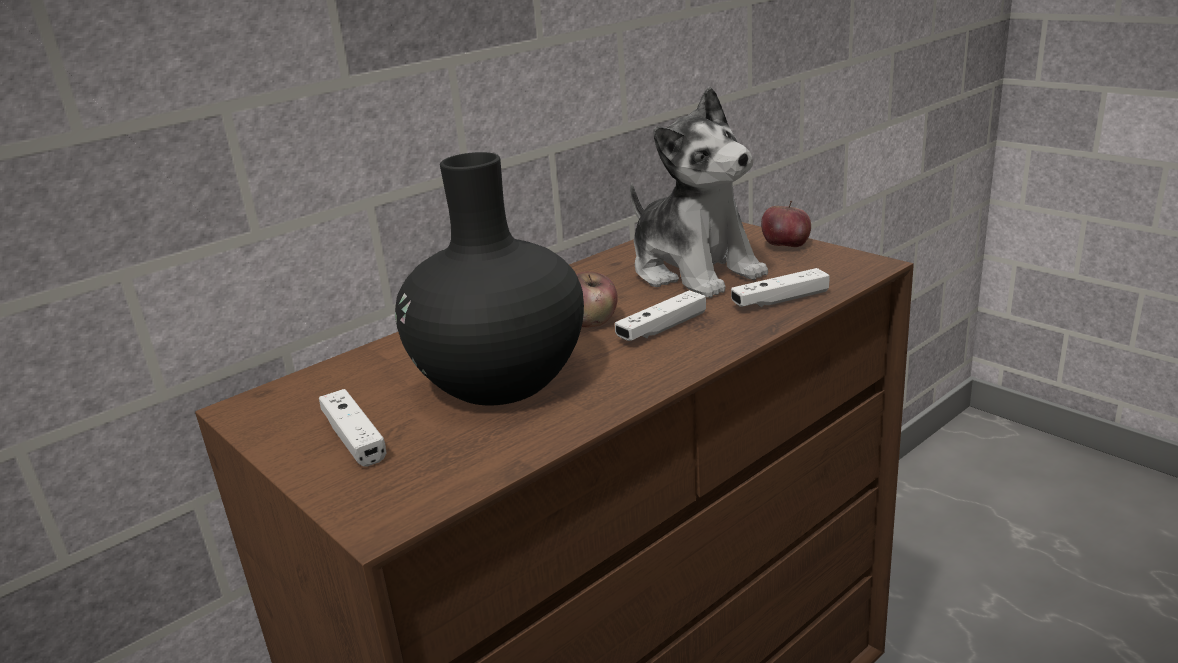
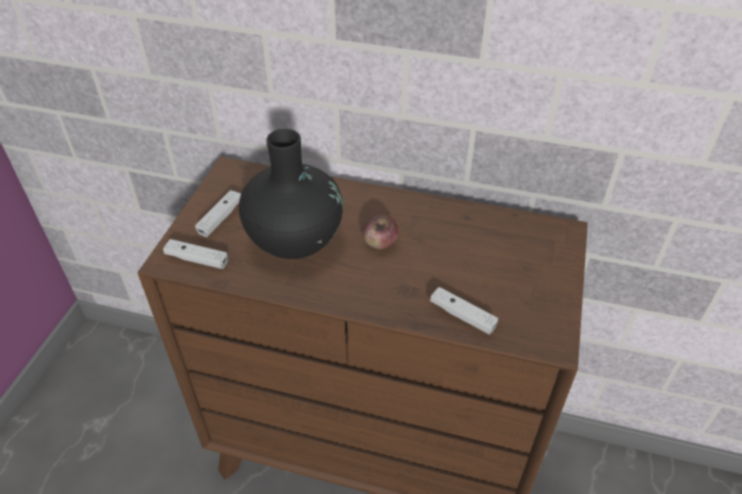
camera: 55 degrees right, 20 degrees up
(662, 328) = (389, 276): white game controller -> white game controller (197, 259)
(694, 270) = (480, 258): plush toy -> none
(785, 246) = (556, 288): apple -> none

